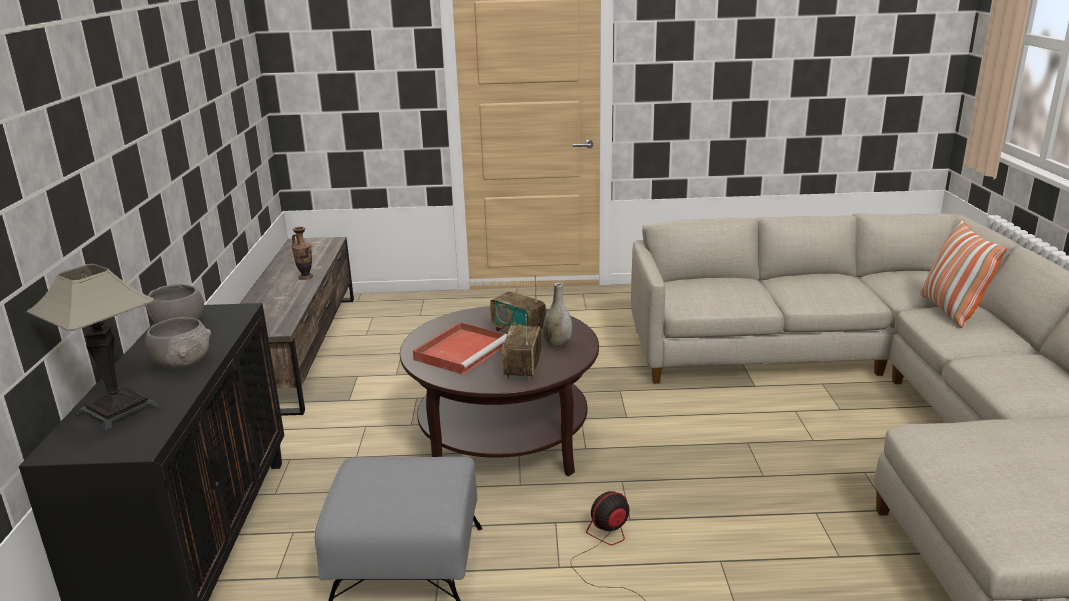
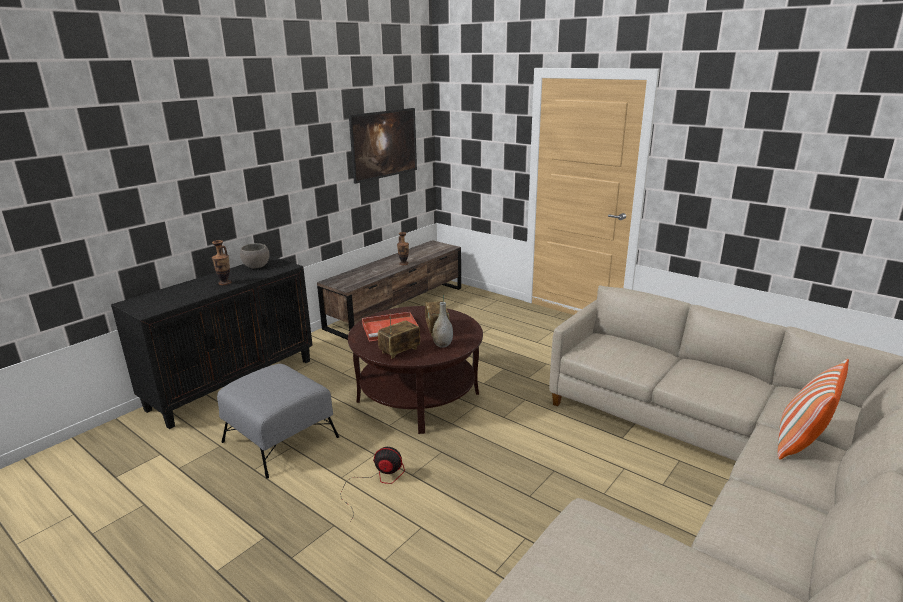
camera: 40 degrees right, 0 degrees up
(118, 410) = (171, 295): table lamp -> none
(182, 362) = (224, 283): grey bowl -> vase
(234, 118) = (385, 160): none -> picture

